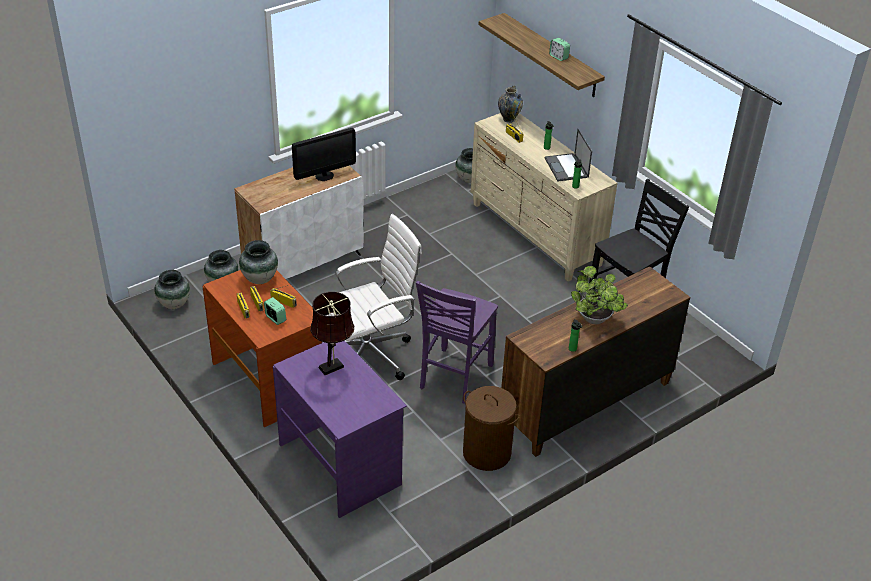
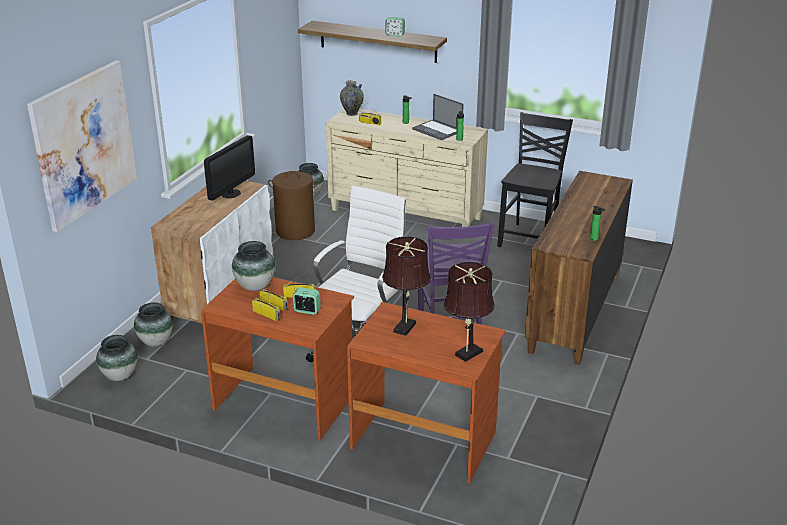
camera: 30 degrees left, 10 degrees down
(176, 109) = (84, 144): none -> picture
(341, 464) = (424, 439): purple desk -> brown desk
(352, 414) = (466, 354): none -> brown table lamp
(487, 453) = (539, 378): brown laundry basket -> brown laundry basket (295, 231)
(596, 320) = (586, 215): potted plant -> none

